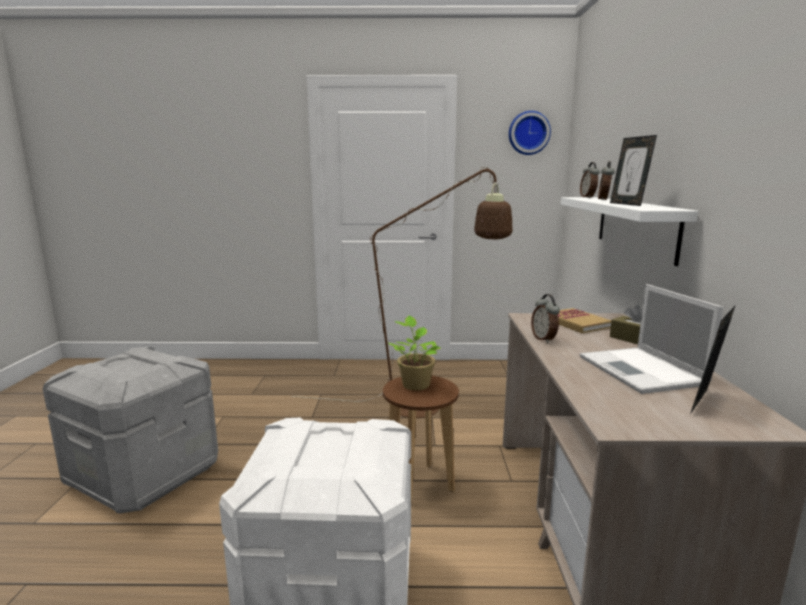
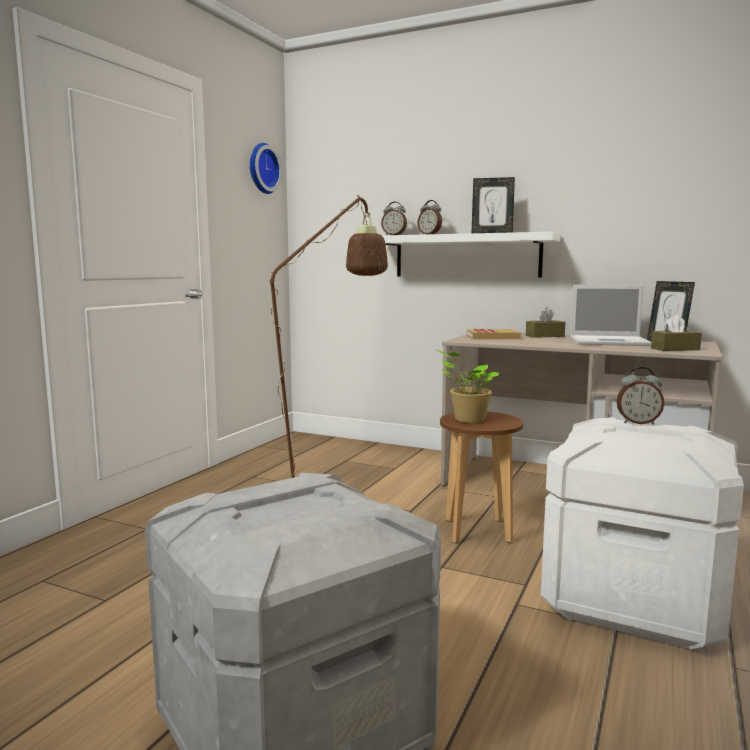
camera: 65 degrees left, 5 degrees down
(544, 339) = (529, 344): alarm clock -> alarm clock (638, 423)
(630, 408) = (675, 349): none -> brown tissue box

